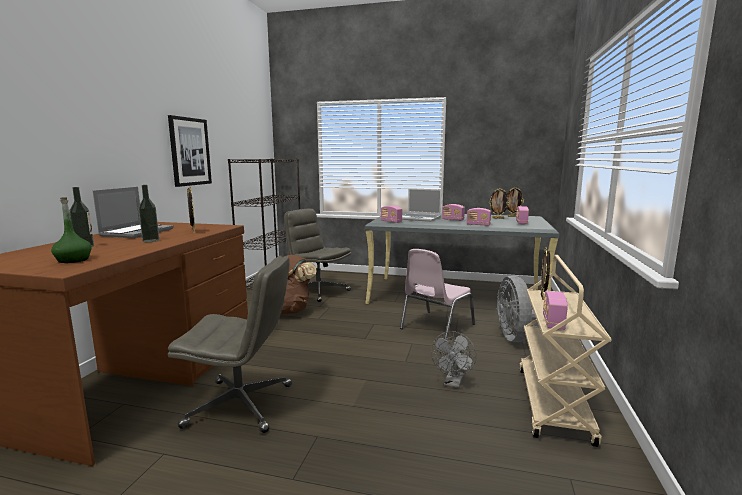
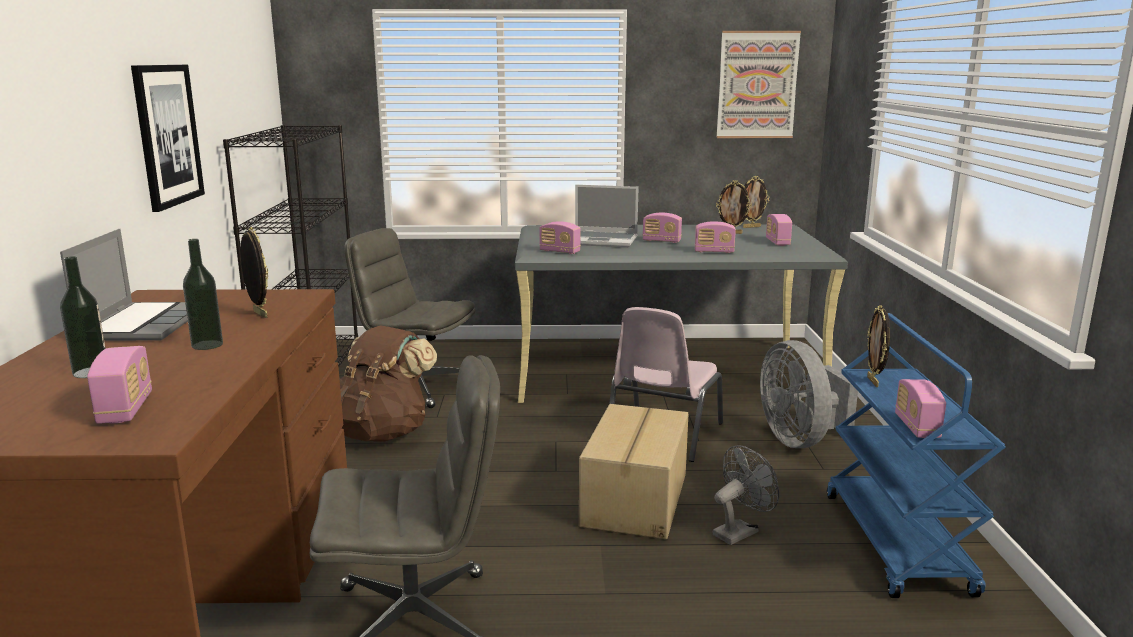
camera: 15 degrees left, 5 degrees up
(73, 260) = (126, 409): green bottle -> radio
(401, 358) = (637, 499): none -> cardboard box
(453, 383) = (740, 531): grey fan -> grey fan turned 135 degrees counterclockwise
(521, 136) = (757, 85): none -> picture
(554, 405) = (897, 544): beige cart -> blue cart

